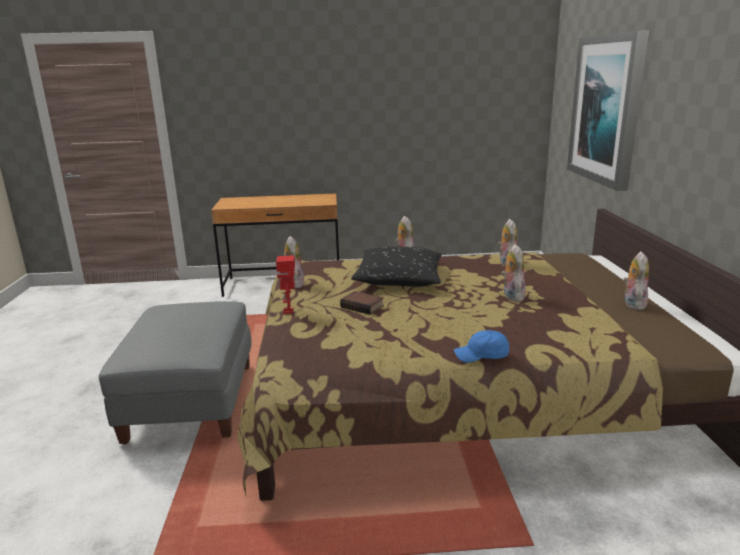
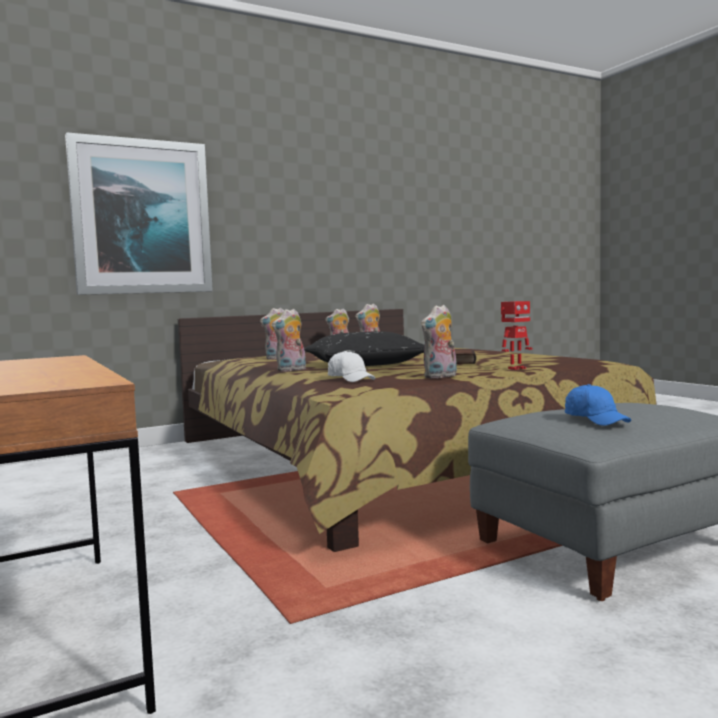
camera: 115 degrees left, 15 degrees down
(326, 265) = (351, 379): none -> white cap
(482, 356) = (490, 349): blue cap -> blue cap (596, 420)

